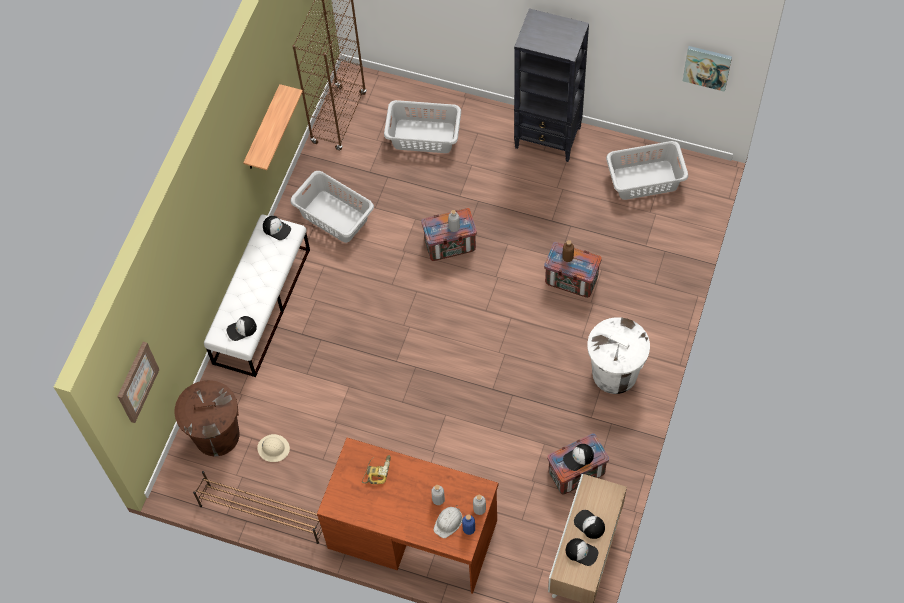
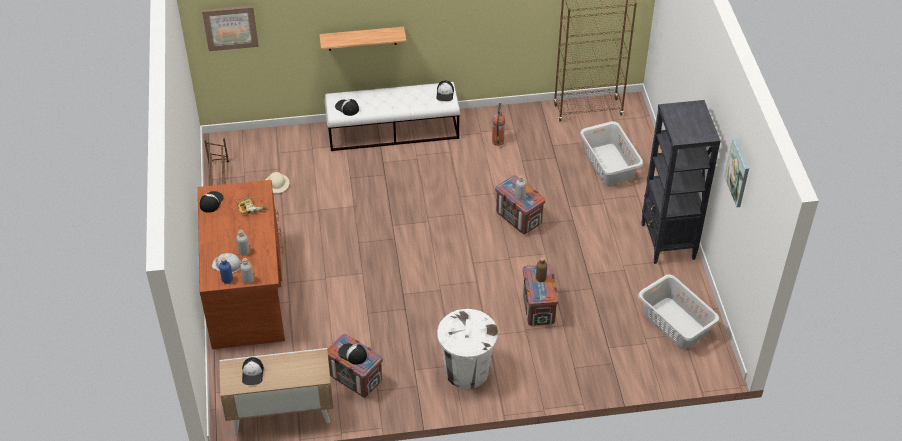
camera: 60 degrees right, 15 degrees down
(216, 435) = (271, 149): brown trash can -> none
(263, 129) = (493, 20): shelf -> shelf (362, 38)
(334, 216) = (498, 141): grey laundry basket -> fire extinguisher
(589, 524) = (281, 369): cap -> cap (211, 202)
(707, 67) = (755, 250): picture -> picture (738, 172)

